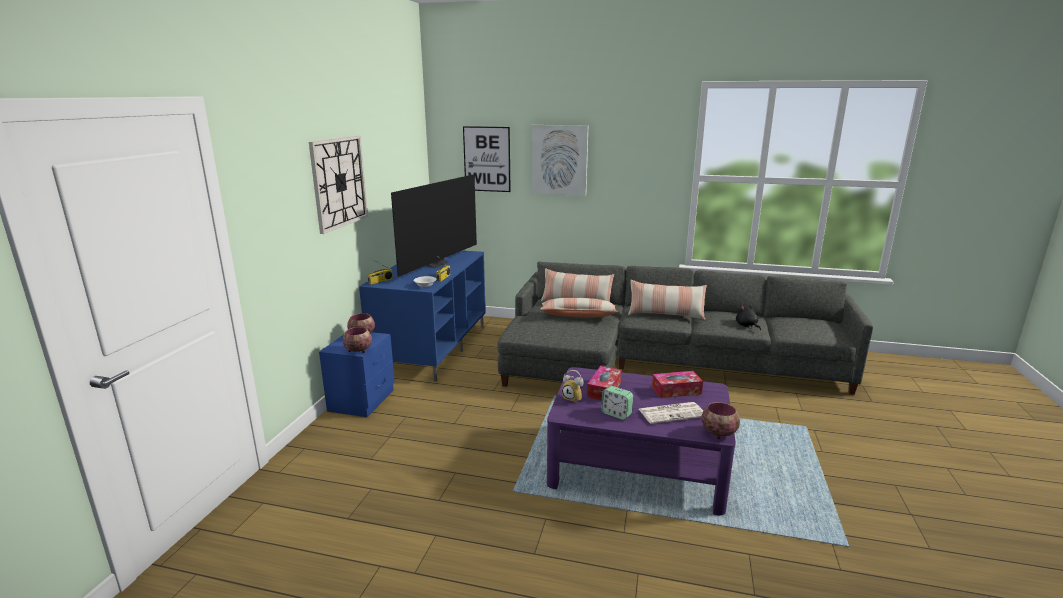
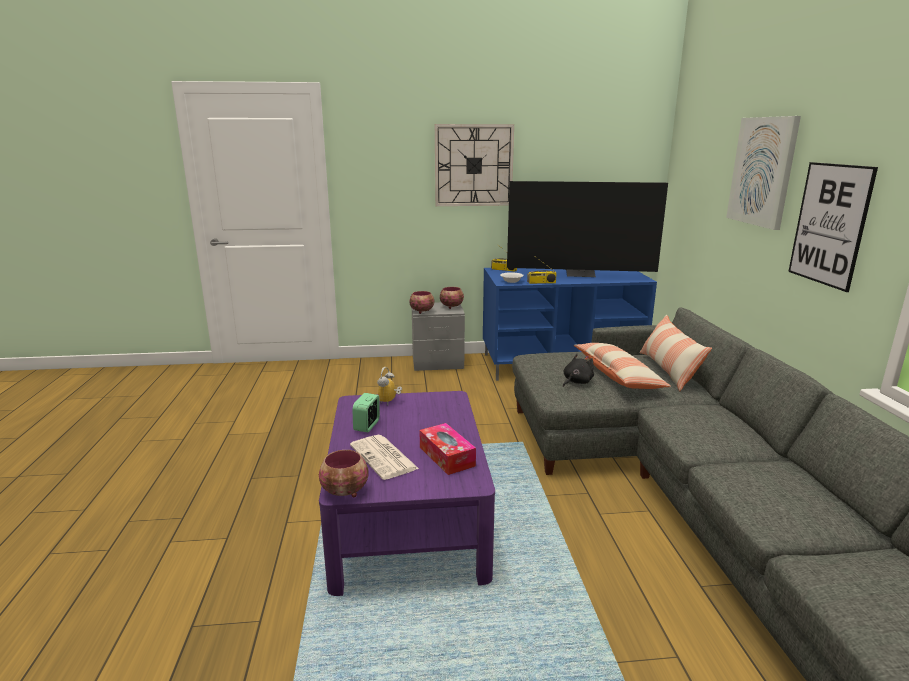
camera: 70 degrees right, 0 degrees up
(362, 401) = (437, 362): blue nightstand -> grey nightstand
(487, 159) = (704, 167): picture -> picture (829, 224)
(604, 389) = (420, 414): tissue box -> none
(665, 315) = (715, 432): pillow -> none
(747, 325) = (780, 512): black plush toy -> black plush toy (576, 382)

